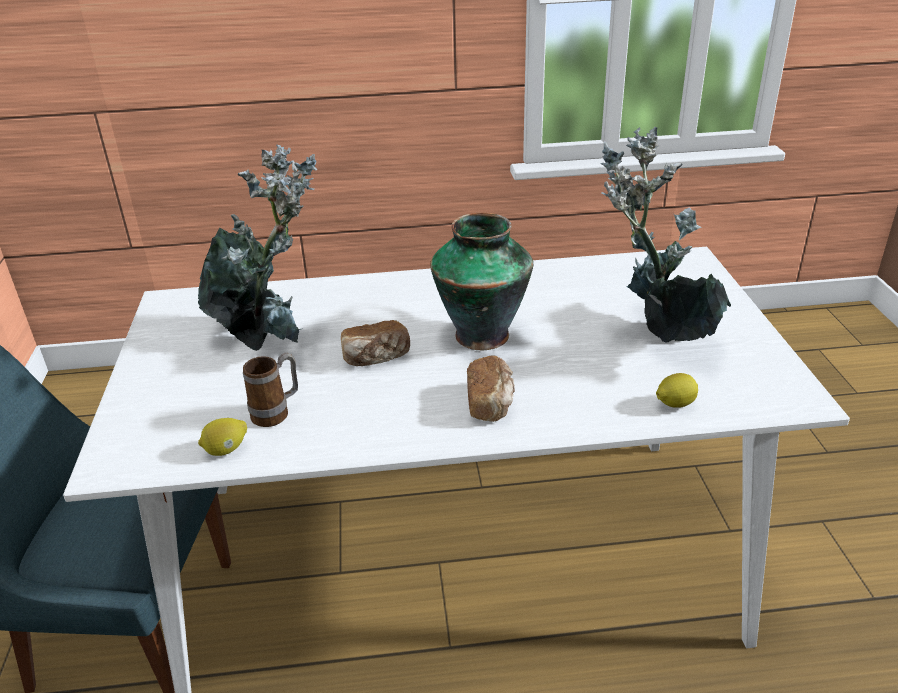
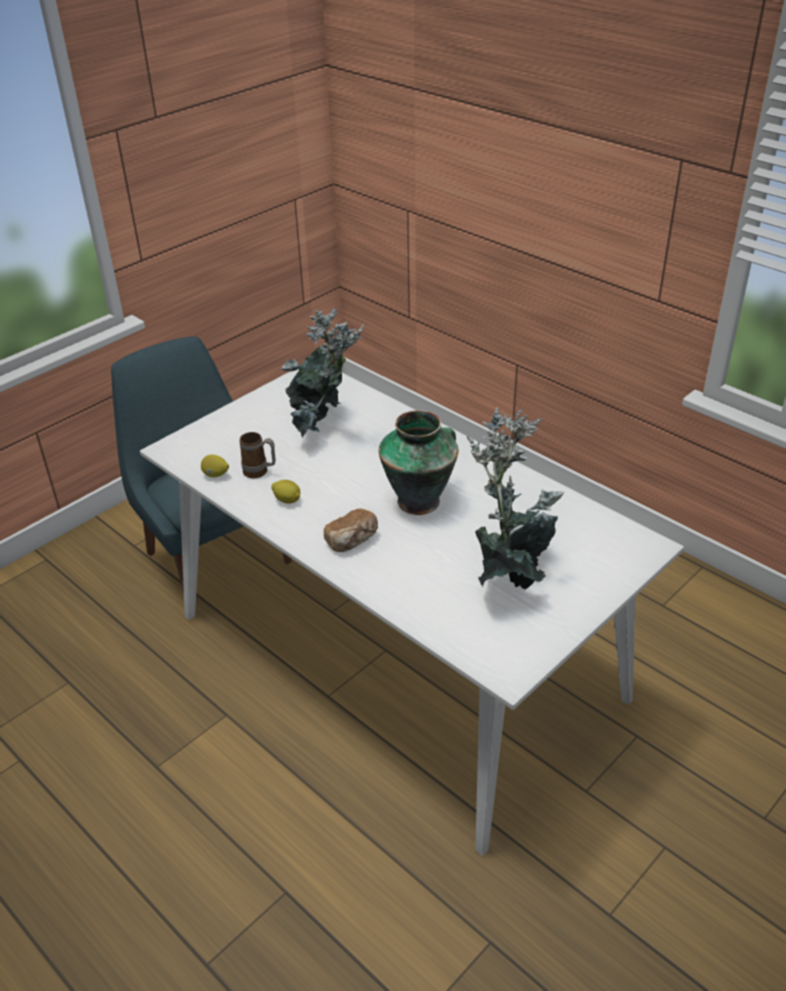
camera: 50 degrees right, 5 degrees up
(376, 358) = (347, 475): bread -> none
(674, 404) = (436, 616): lemon -> lemon (287, 500)

